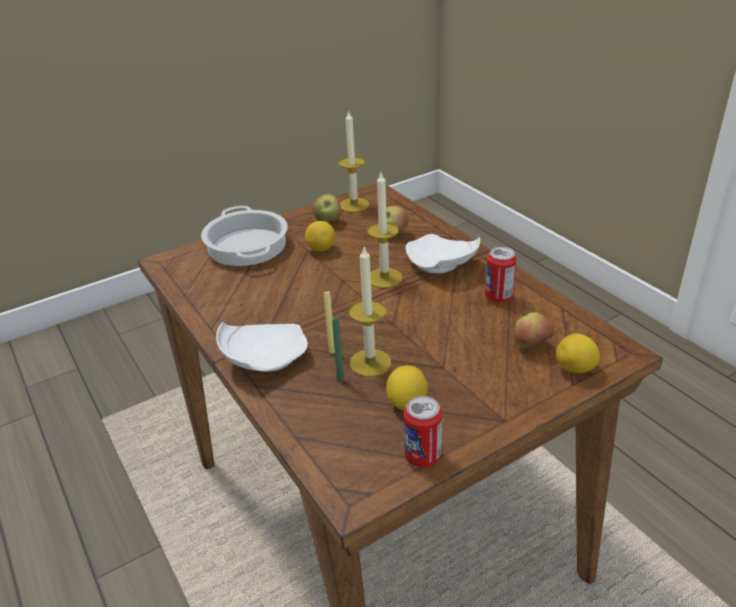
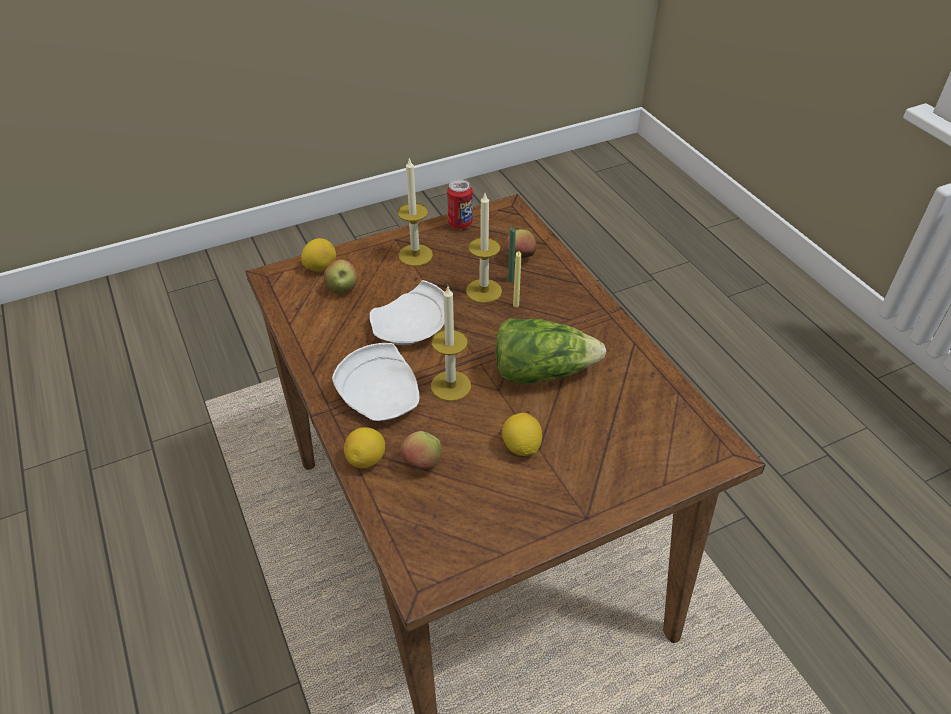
camera: 175 degrees left, 10 degrees up
(248, 246) = (620, 468): cooking pot -> none
(263, 358) = (577, 305): white plate -> white plate (412, 329)
(304, 296) = (541, 371): none -> lettuce
(328, 222) = (509, 507): apple -> apple (520, 258)
(354, 205) = (465, 547): candle -> candle (415, 255)
(406, 403) = (461, 257): lemon -> lemon (367, 460)
(498, 297) = (341, 344): can -> none

